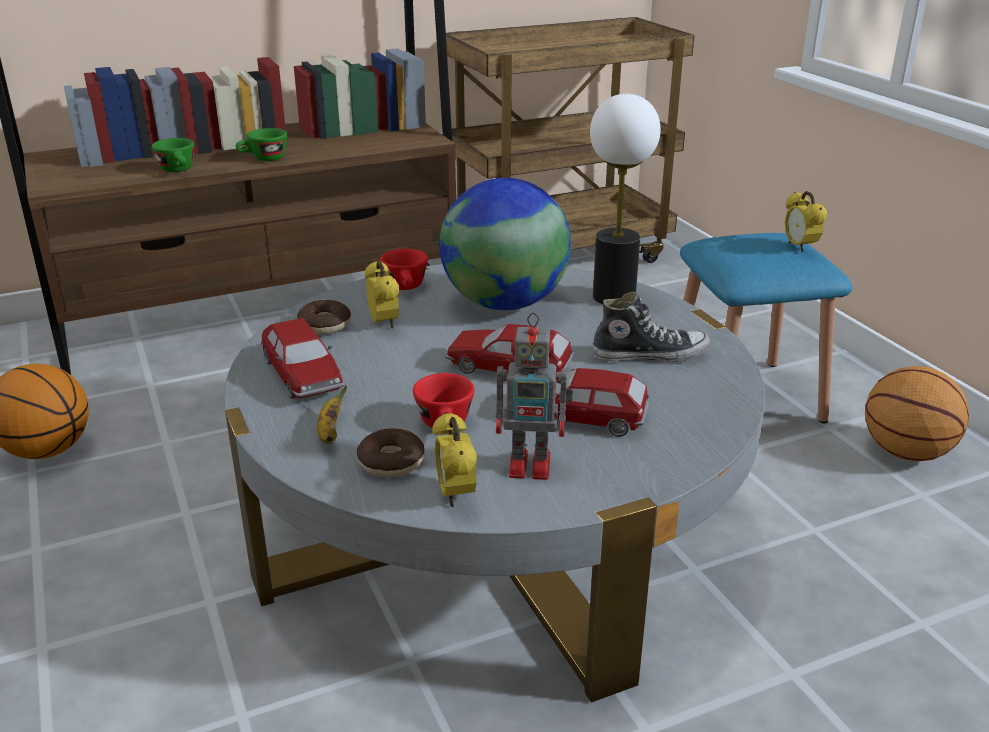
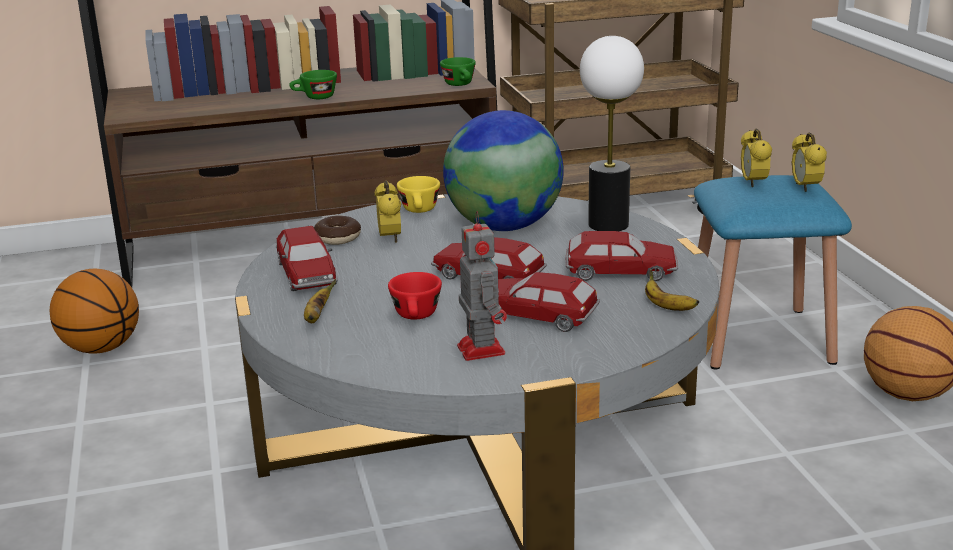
camera: 10 degrees right, 5 degrees down
(179, 170) = (237, 106): green cup -> green cup (460, 85)
(391, 462) = (360, 340): donut -> none
(407, 288) = (420, 211): red cup -> yellow cup
(455, 495) = (406, 366): alarm clock -> alarm clock (753, 183)
(533, 465) = (480, 348): toy robot -> toy robot turned 120 degrees counterclockwise
(649, 354) = (621, 271): shoe -> toy car
(716, 397) = (667, 307): none -> banana

